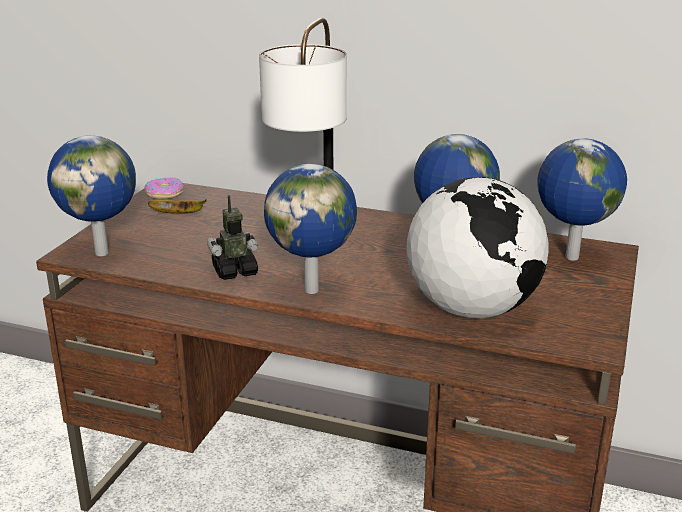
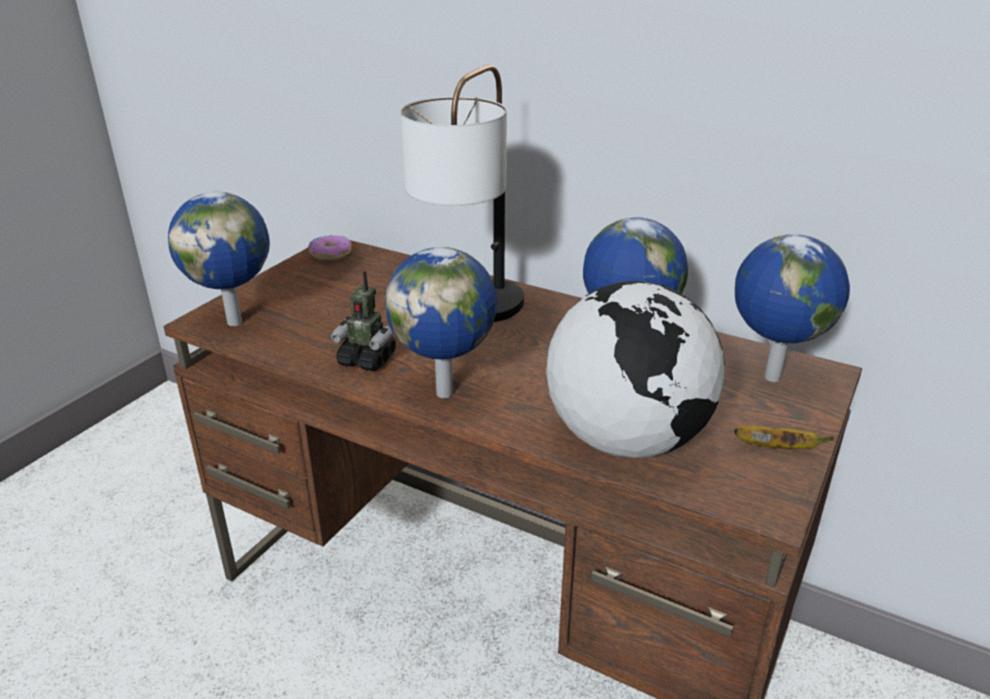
camera: 10 degrees right, 5 degrees up
(179, 214) = (335, 280): banana -> banana (777, 449)
(235, 271) = (367, 360): toy robot -> toy robot turned 150 degrees counterclockwise

